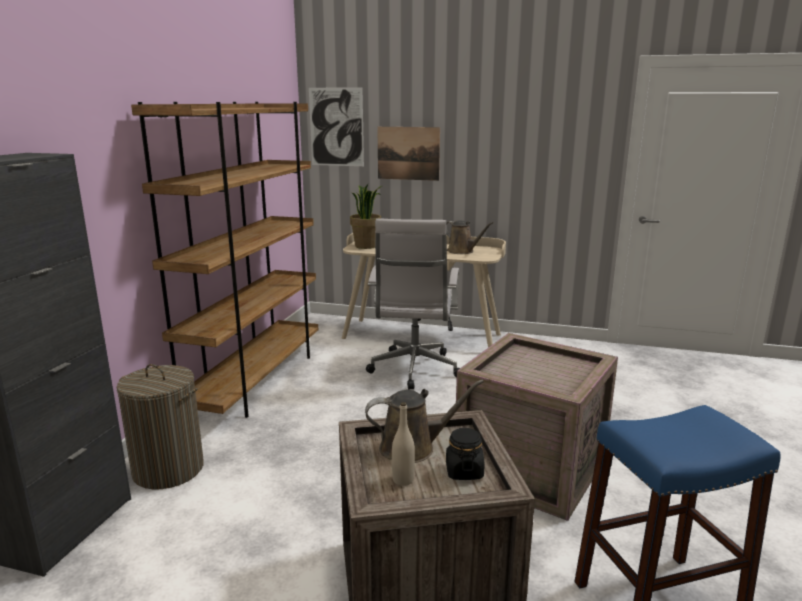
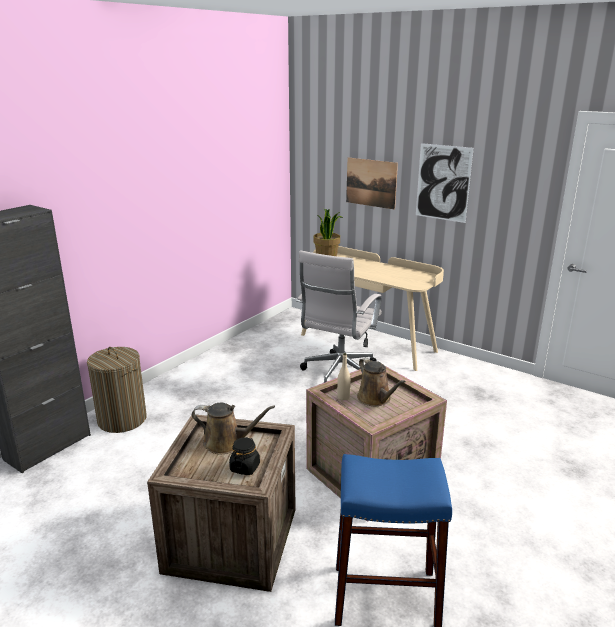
camera: 20 degrees right, 5 degrees up
(256, 381) = (215, 362): brown bookcase -> none
(336, 127) = (316, 155): picture -> picture (443, 183)
(403, 480) = (201, 464): beige bottle -> beige bottle (343, 397)
(462, 251) = (402, 276): brown watering can -> brown watering can (376, 399)

